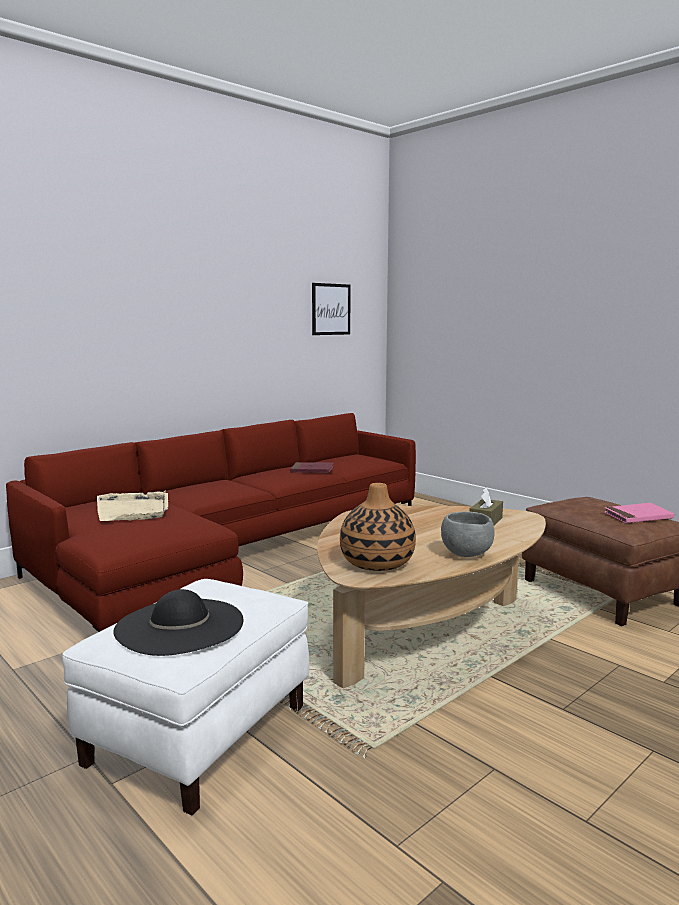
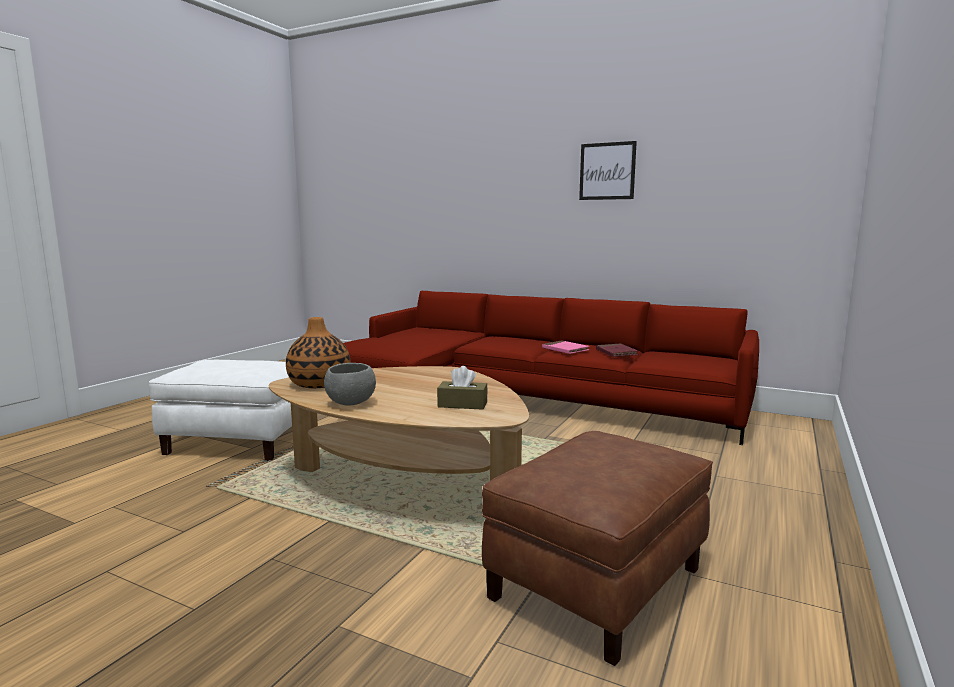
camera: 70 degrees right, 0 degrees up
(133, 510) = (422, 334): beige tray -> none
(179, 625) = (216, 366): black hat -> none
(331, 309) = (744, 182): picture -> picture (607, 171)
(638, 516) = (595, 479): pink book -> pink book (565, 350)

